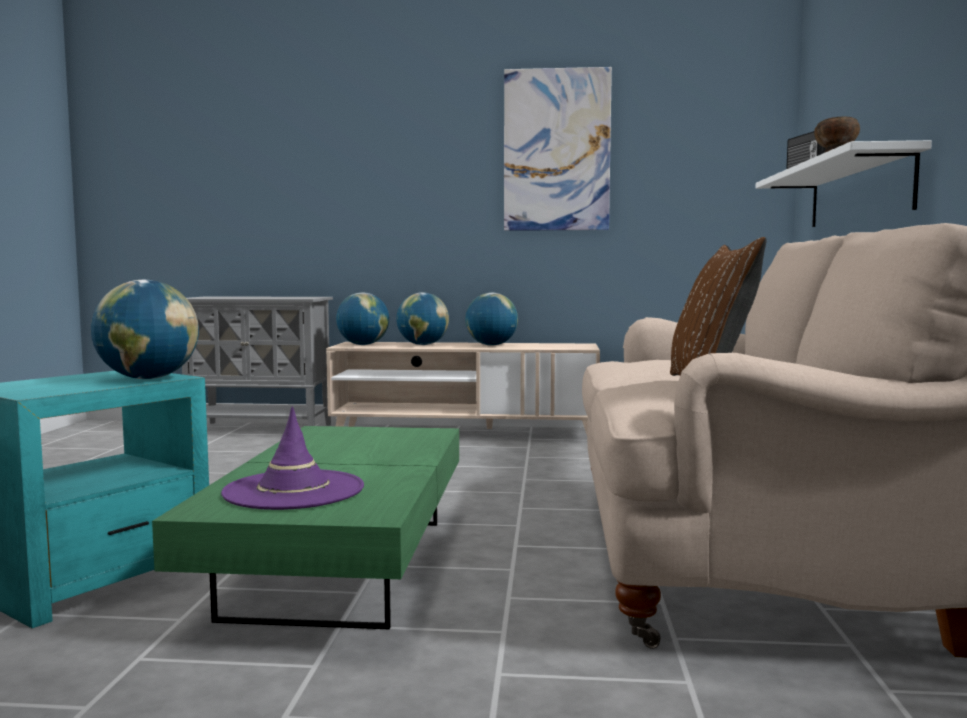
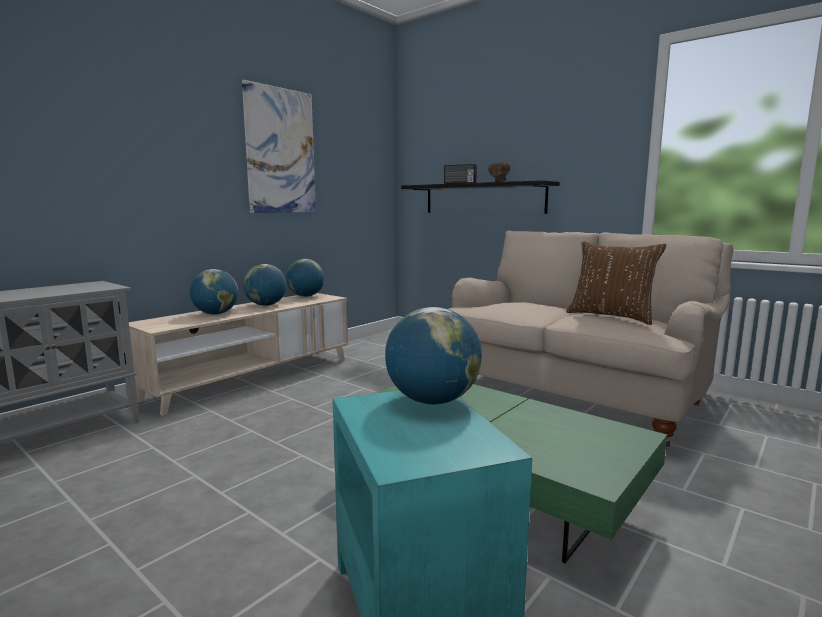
camera: 55 degrees left, 5 degrees up
(293, 490) = (562, 444): purple hat -> none
(363, 345) = (166, 323): globe -> globe (305, 296)
(858, 192) = (483, 198): white shelf -> black shelf

